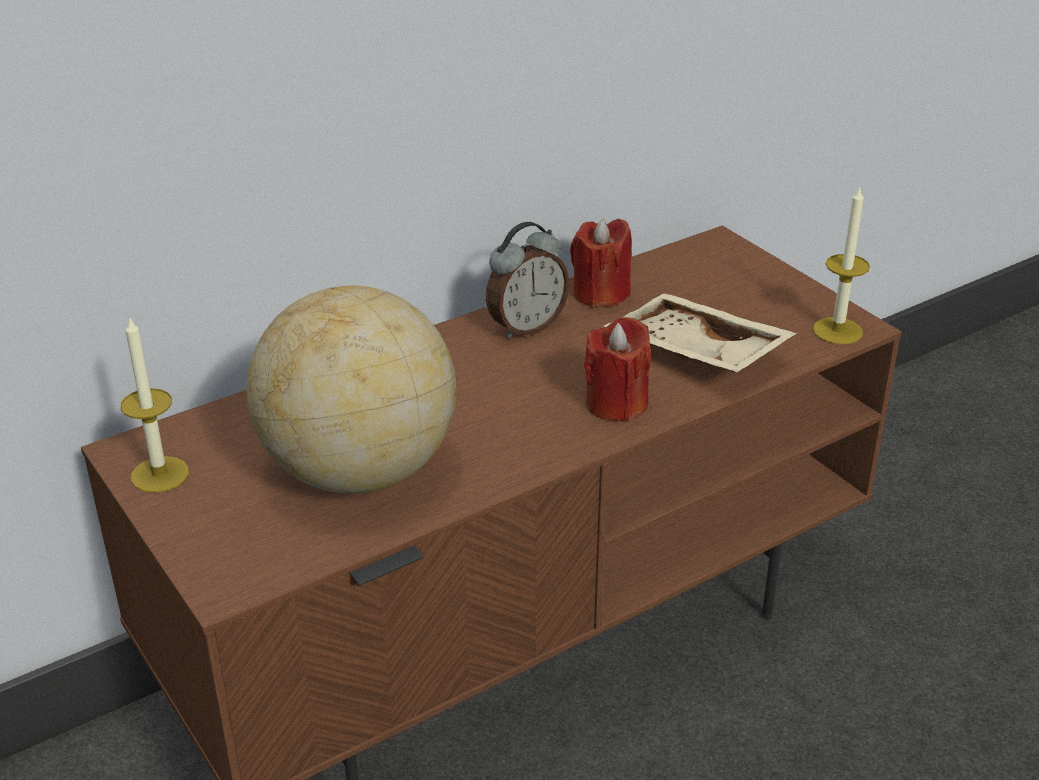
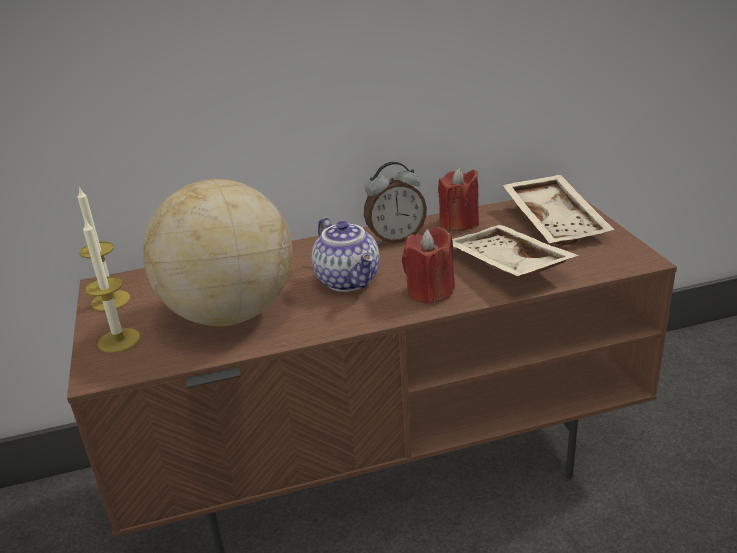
camera: 20 degrees right, 5 degrees down
(498, 400) = (349, 280): none -> teapot
(729, 279) = (556, 222): none -> beige tray
(837, 331) = (624, 261): candle -> candle (119, 340)

